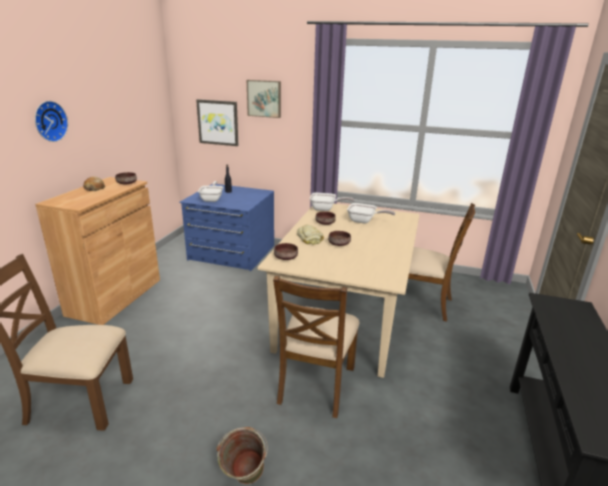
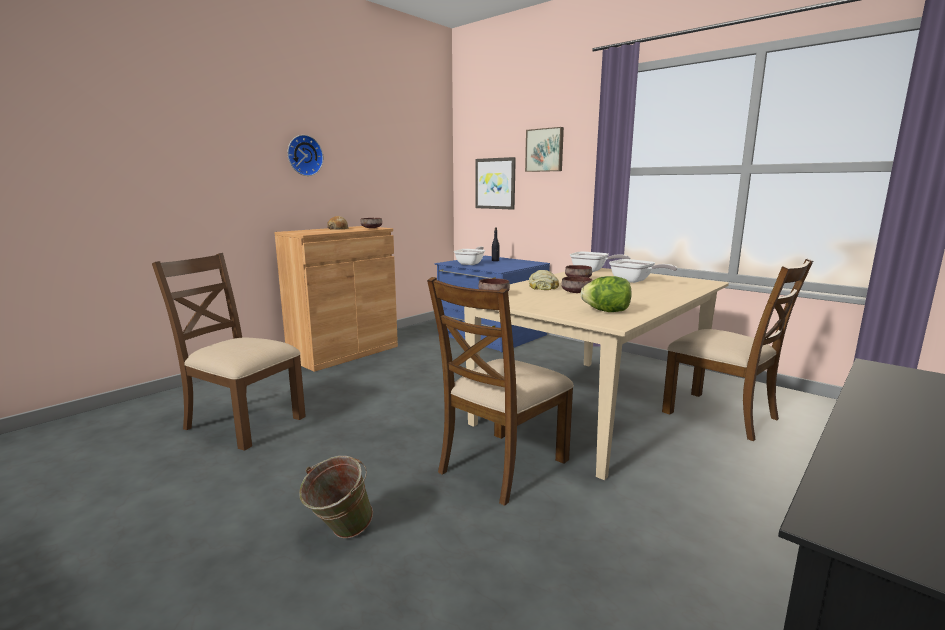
camera: 25 degrees right, 10 degrees down
(377, 268) = (606, 311): none -> lettuce

